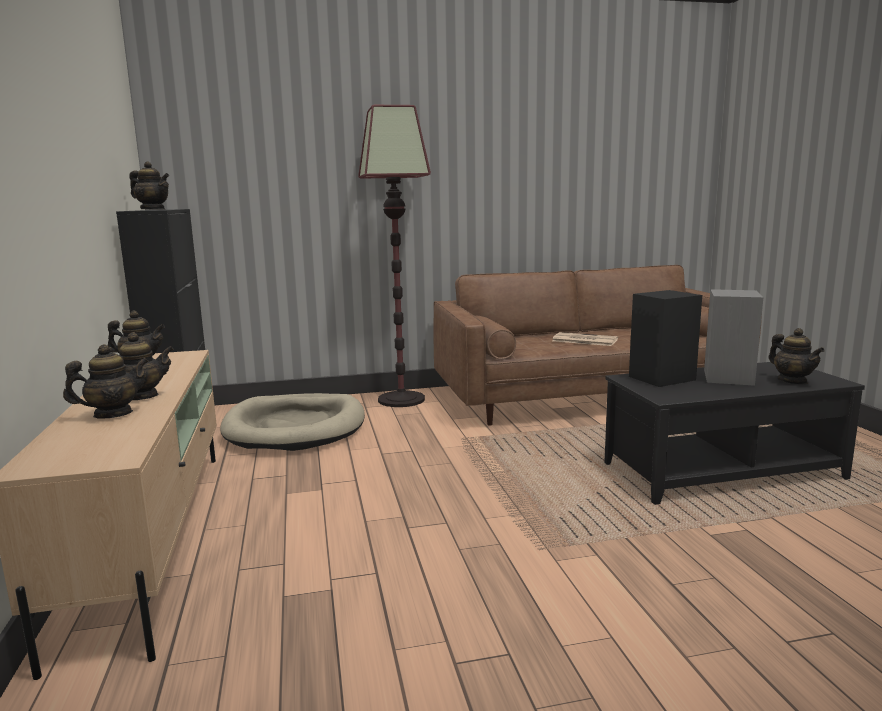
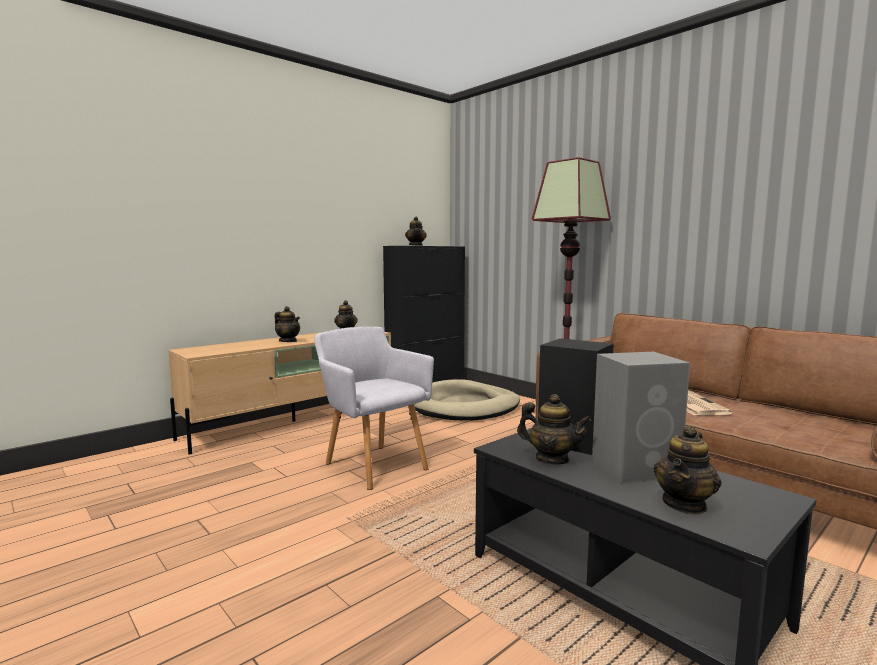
camera: 60 degrees right, 5 degrees down
(113, 414) = (258, 343): teapot -> teapot (552, 459)
(406, 509) = (373, 464): none -> grey armchair

